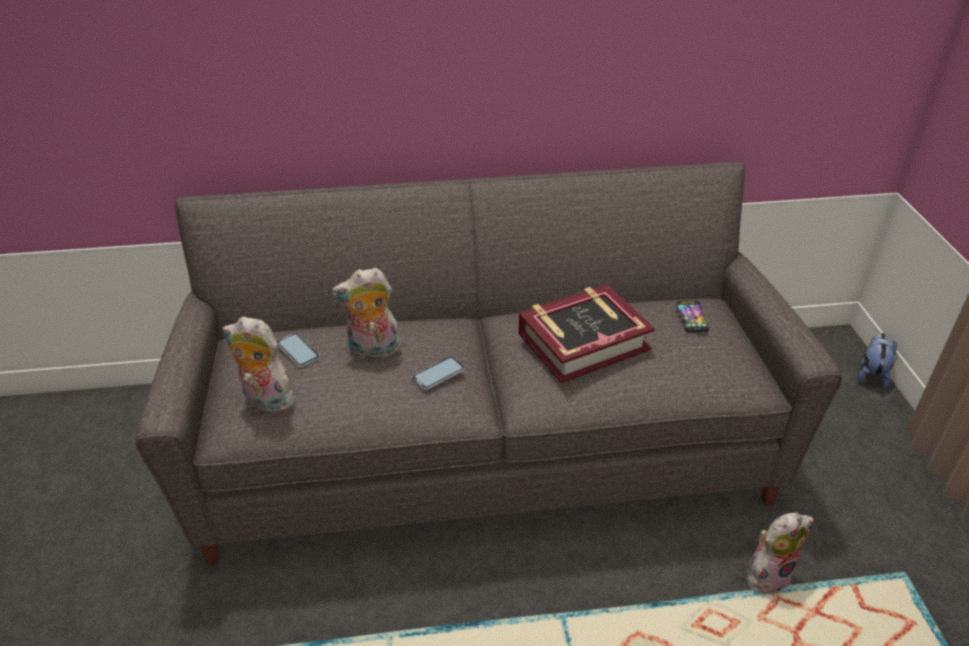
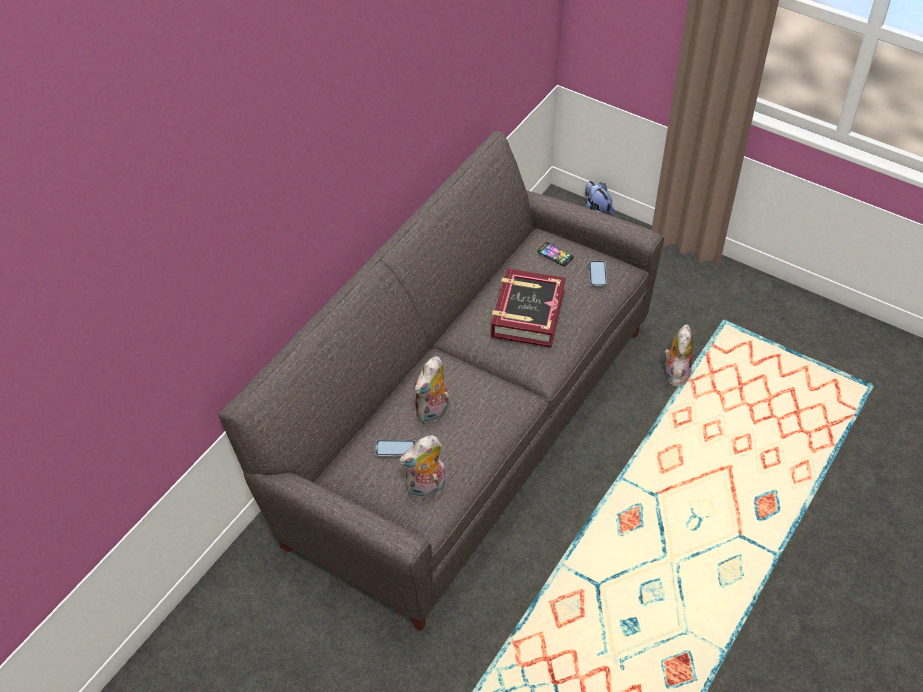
camera: 50 degrees left, 10 degrees up
(438, 373) = (487, 394): phone -> phone (597, 274)

